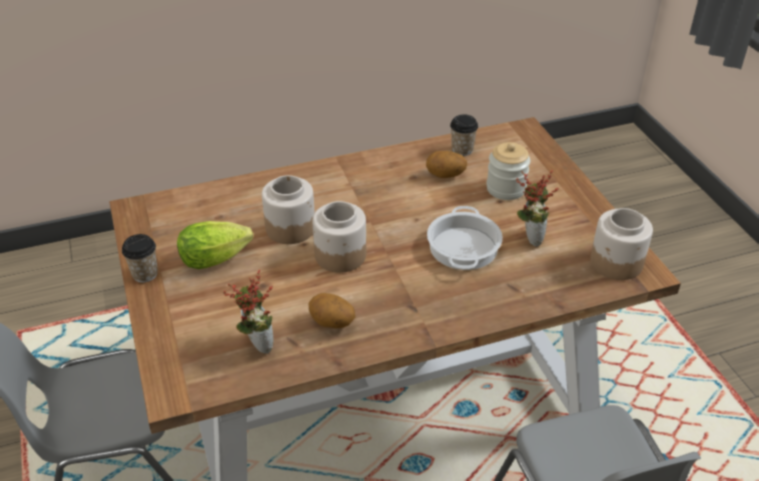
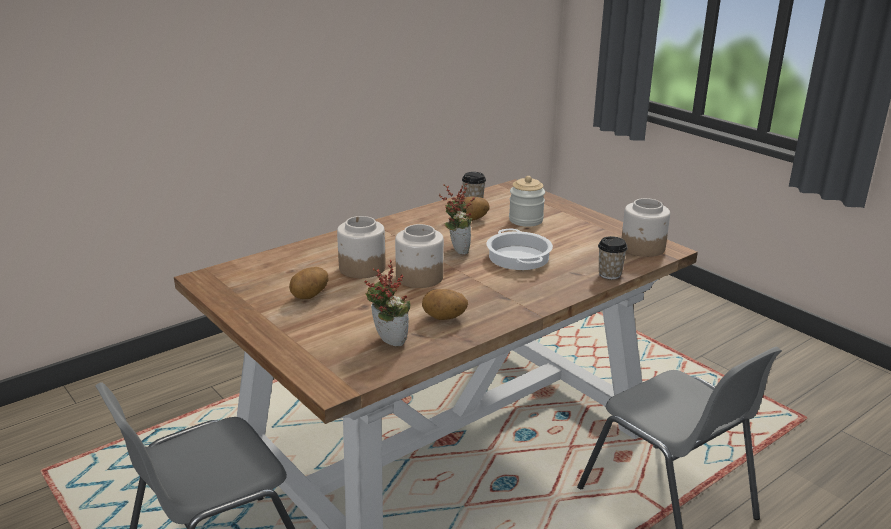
camera: 20 degrees left, 15 degrees down
(145, 274) = (246, 316): cup -> cup (609, 274)
(218, 258) = (310, 296): lettuce -> potato
(529, 237) = (566, 244): potted plant -> potted plant (456, 250)

